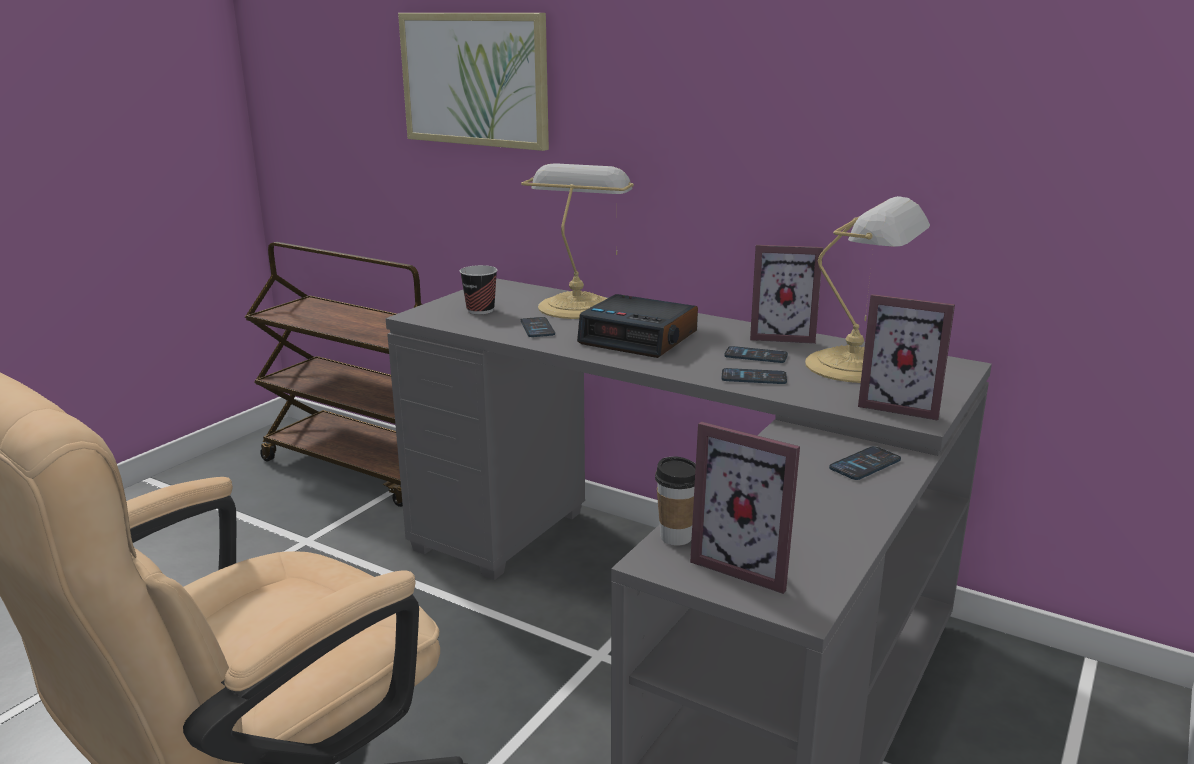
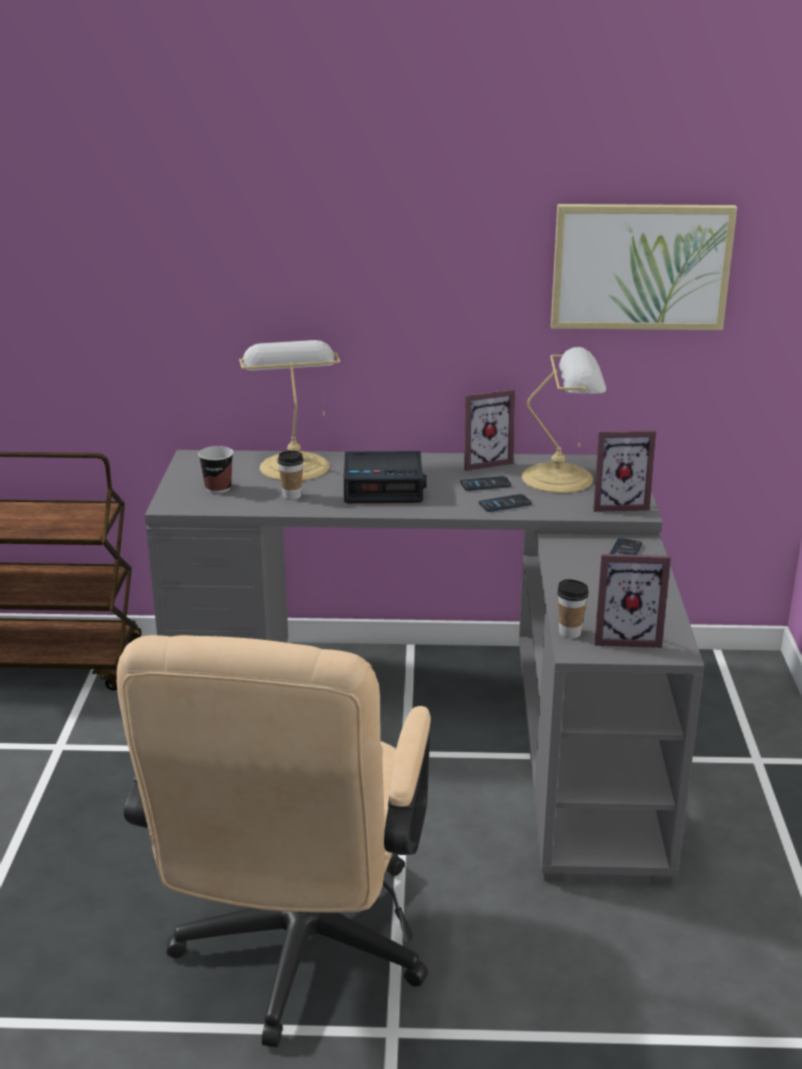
camera: 30 degrees left, 5 degrees up
(475, 79) = (143, 265): picture -> picture (640, 266)
(537, 328) = (292, 496): phone -> cup

